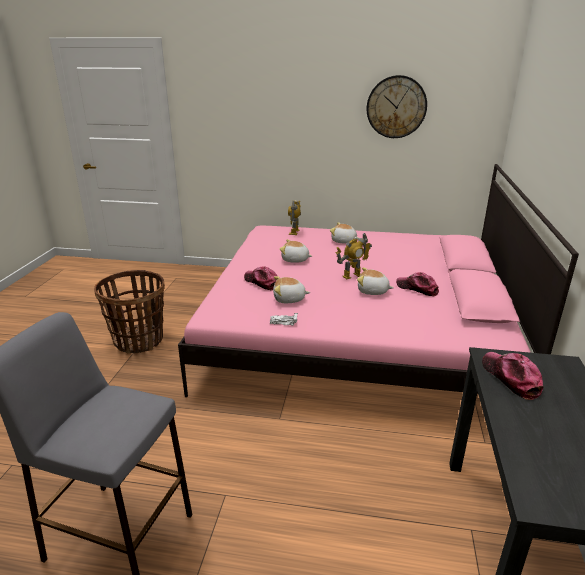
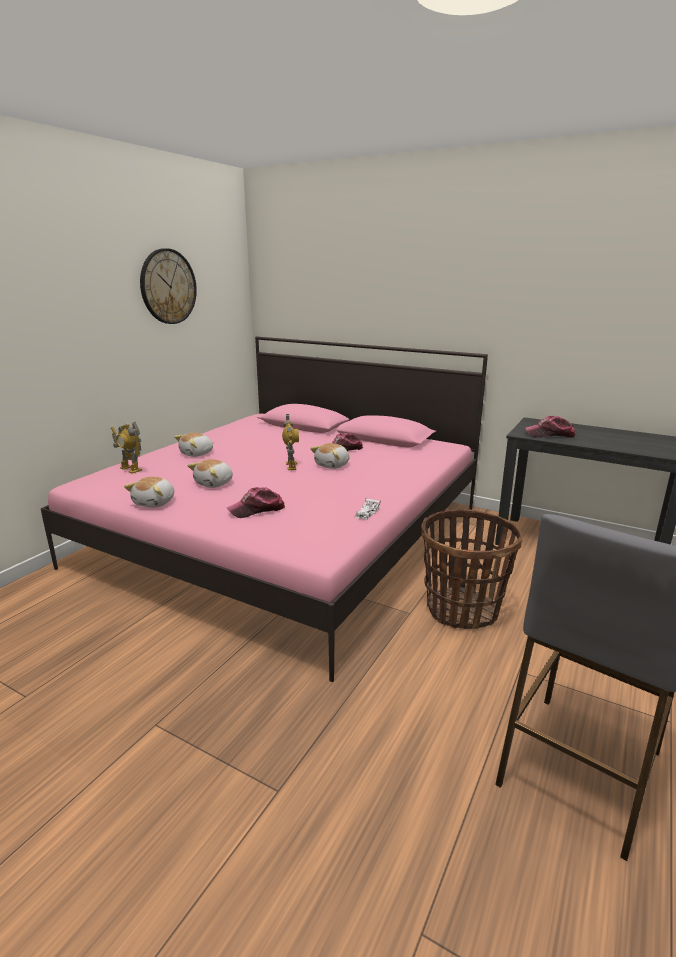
camera: 70 degrees left, 5 degrees down
(139, 340) = (135, 721): basket -> basket (462, 610)
(289, 299) = (316, 502): plush toy -> plush toy (155, 502)

